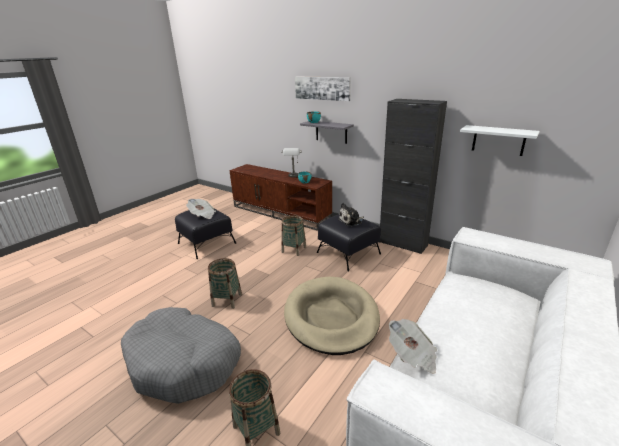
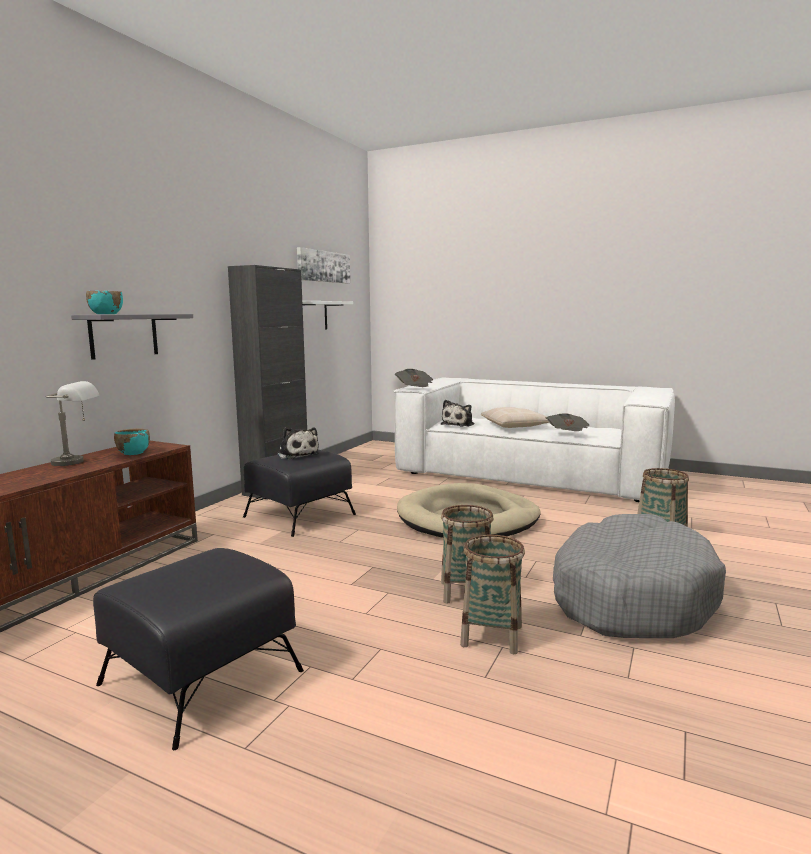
camera: 100 degrees left, 15 degrees down
(202, 215) = (210, 569): newspaper -> newspaper (415, 389)
(294, 250) = (277, 555): basket -> basket (492, 636)
(322, 88) = (95, 241): picture -> picture (323, 266)
(462, 287) = (459, 424): none -> plush toy
(463, 326) = (516, 426): none -> beige pillow

